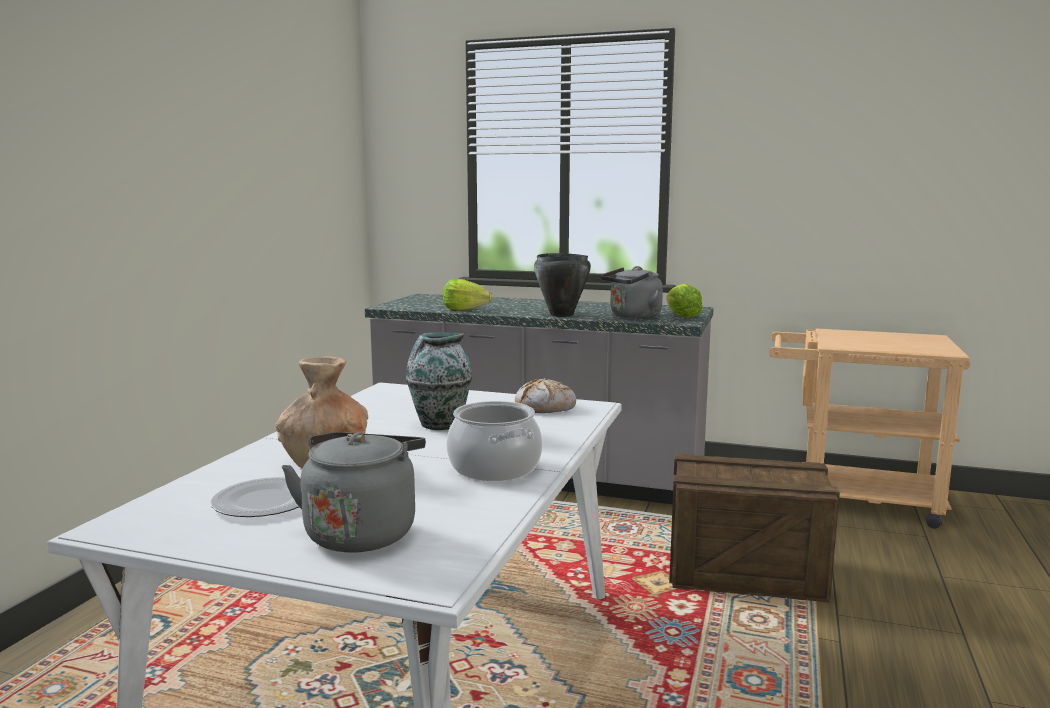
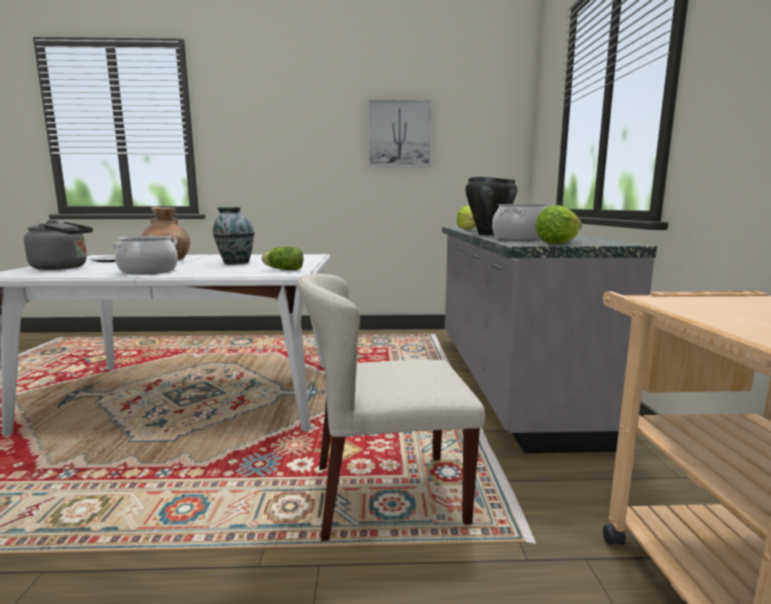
camera: 70 degrees right, 0 degrees up
(254, 163) = (399, 134): none -> picture
(545, 407) = (282, 269): bread -> lettuce
(633, 316) = (519, 239): grey kettle -> cooking pot
(744, 573) = (386, 494): crate -> beige chair

